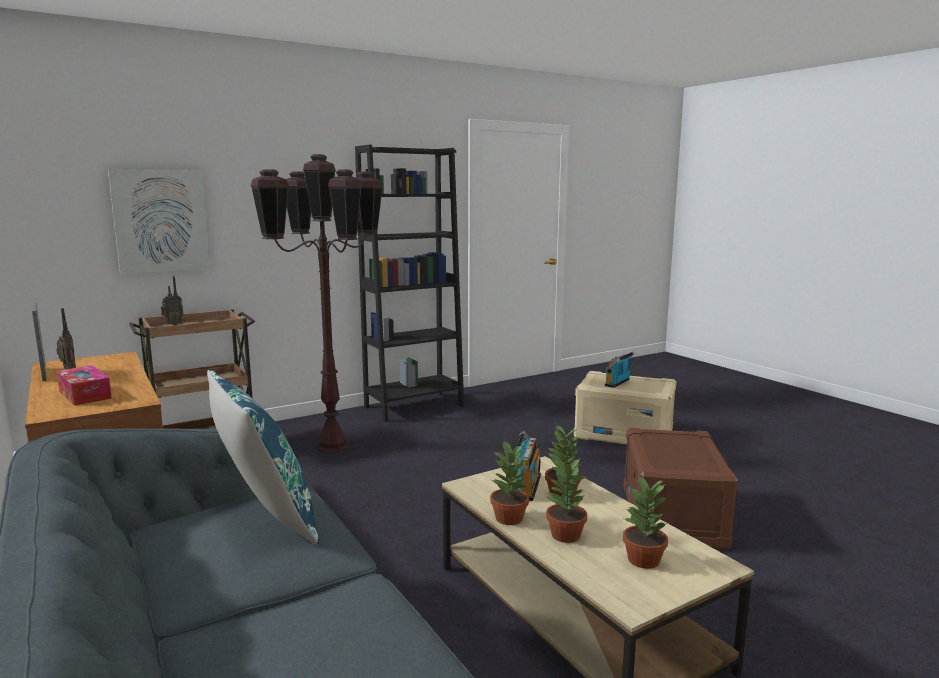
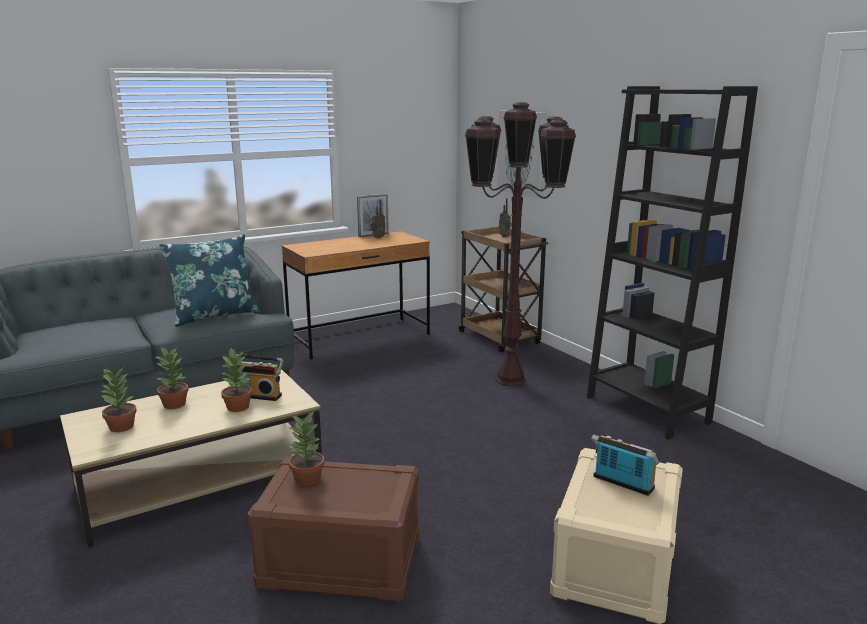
camera: 90 degrees right, 5 degrees up
(85, 394) = (328, 245): tissue box -> none
(509, 518) = (212, 388): potted plant -> potted plant (308, 479)

